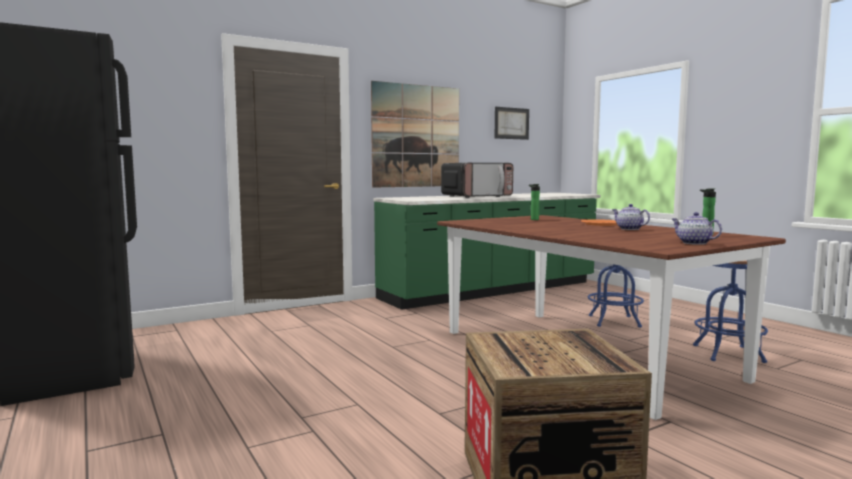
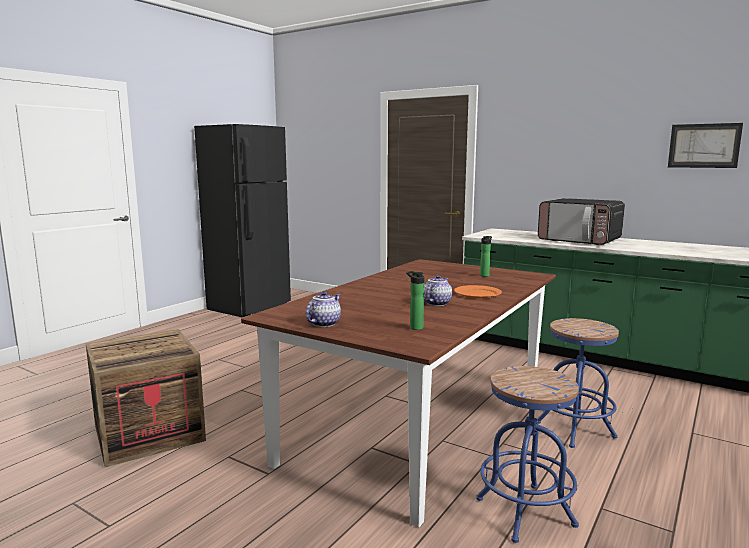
camera: 65 degrees right, 5 degrees up
(416, 136) = (547, 167): picture -> none

